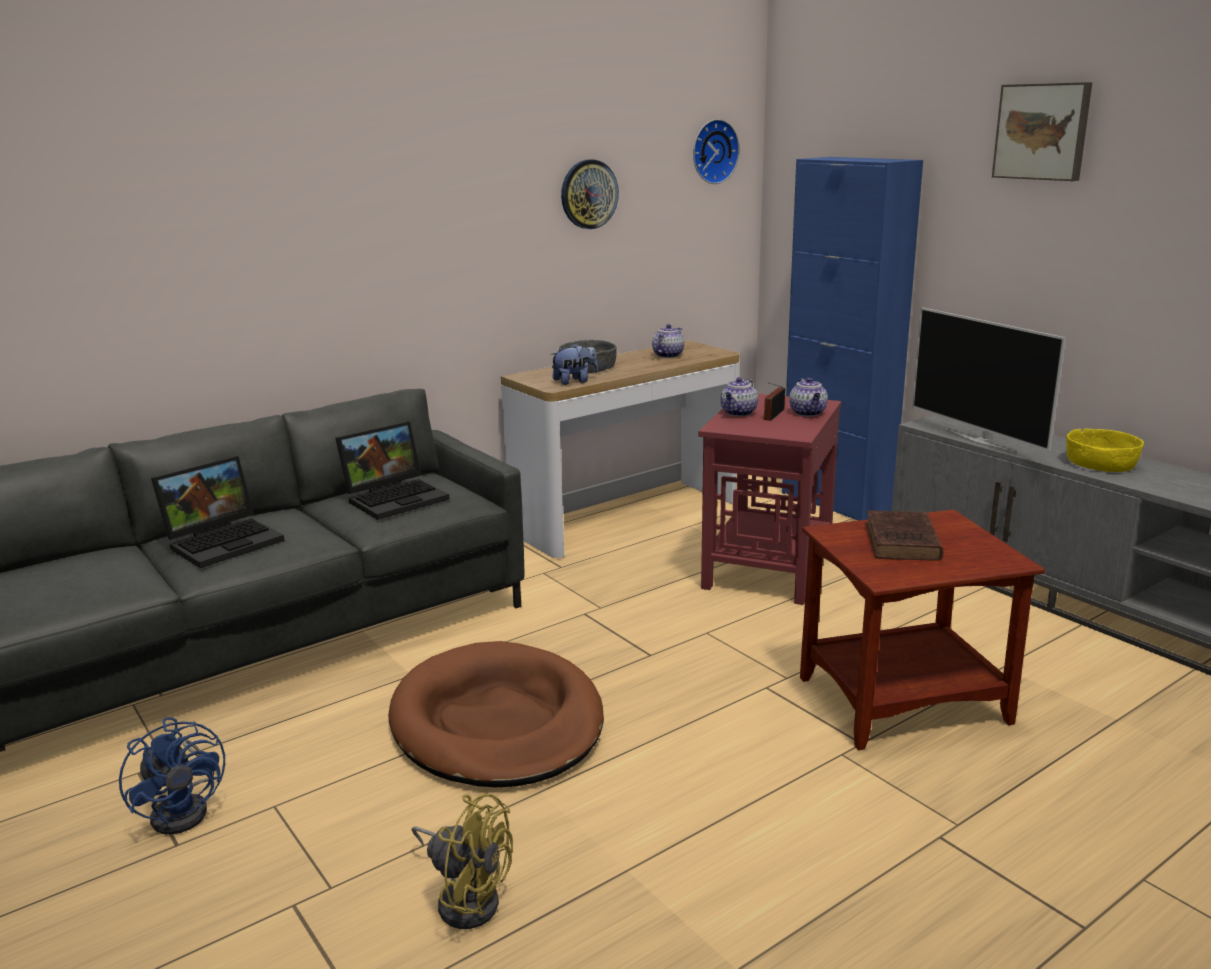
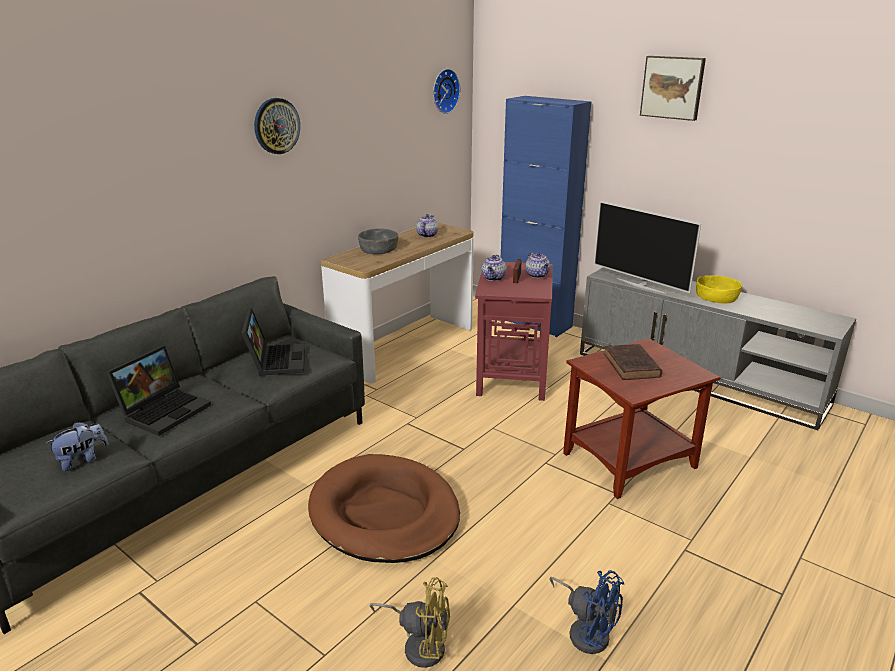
camera: 15 degrees left, 5 degrees up
(187, 809) = (191, 615): blue fan -> blue fan (586, 630)
(396, 497) = (275, 360): laptop -> laptop turned 45 degrees counterclockwise
(575, 381) = (376, 261): plush toy -> plush toy (82, 460)
(588, 194) = (370, 126): wall clock -> wall clock (276, 126)

